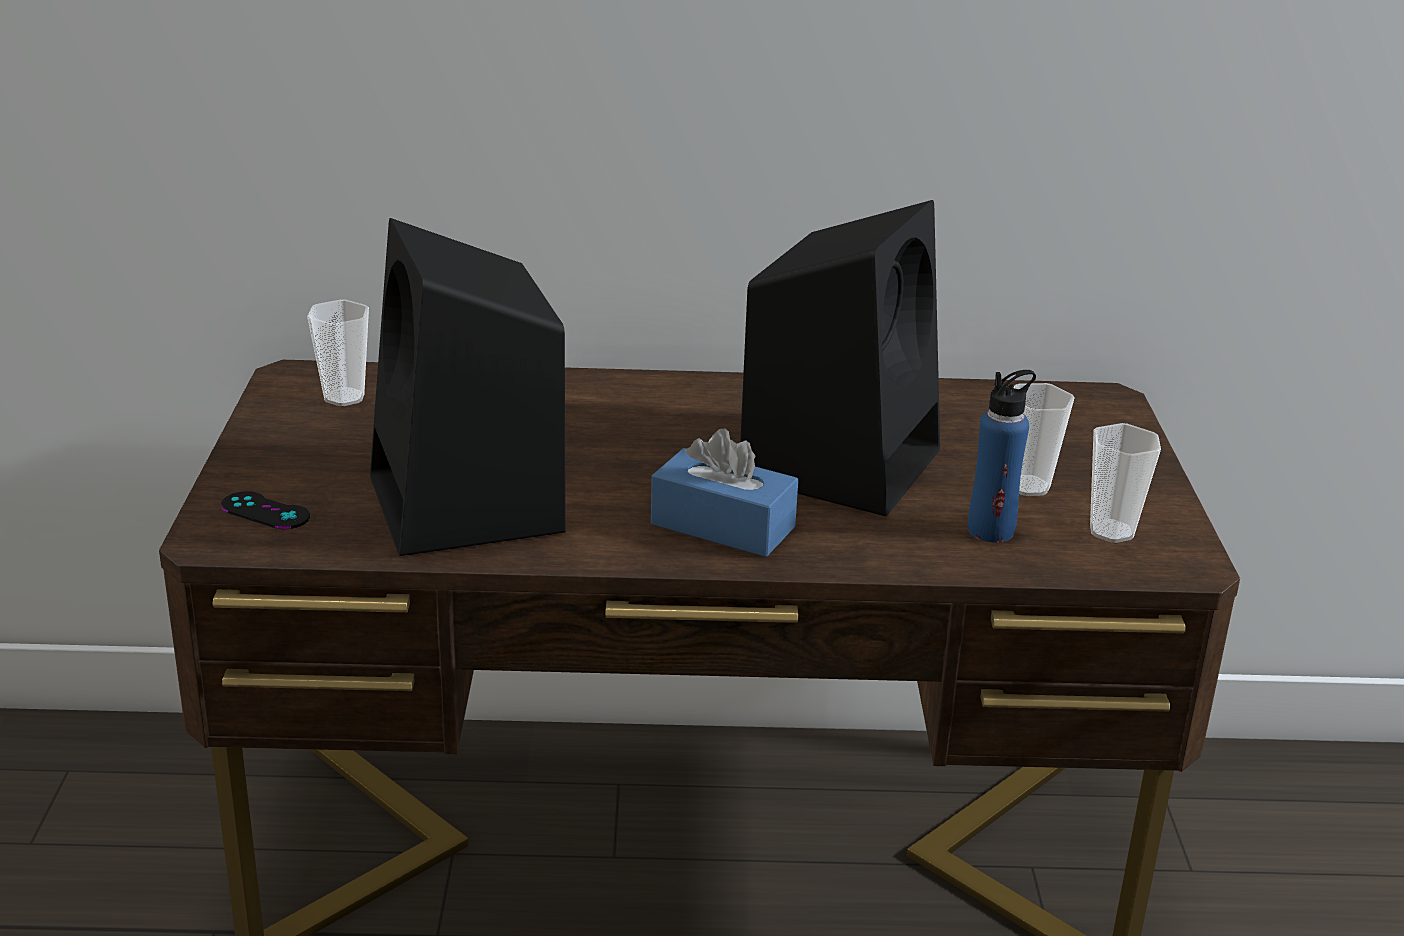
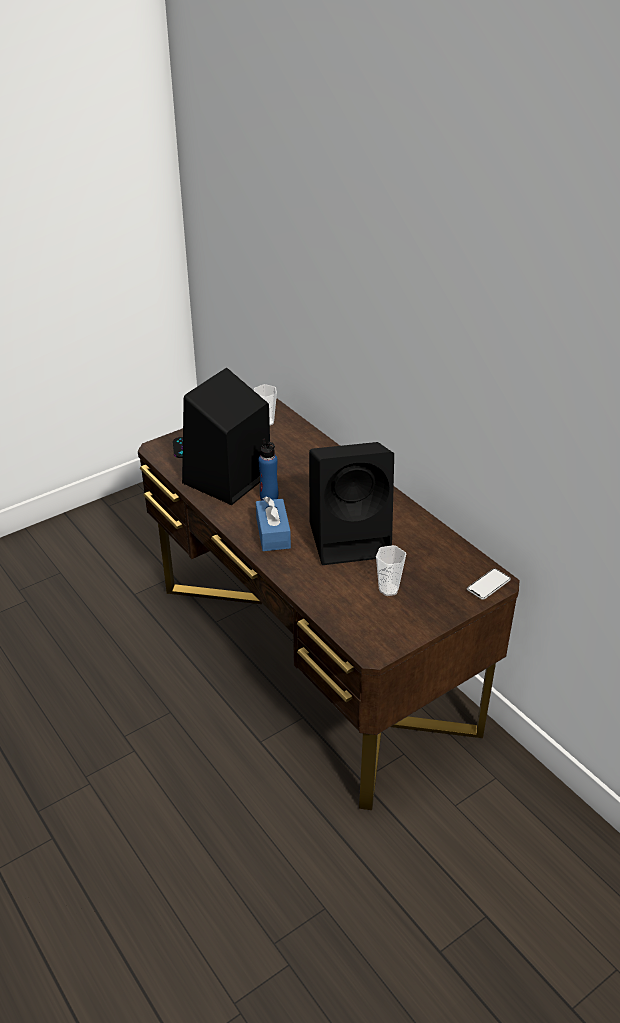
camera: 55 degrees right, 10 degrees up
(991, 530) = (341, 593): blue bottle -> blue bottle (269, 497)
(1106, 407) = (488, 585): none -> phone
(1111, 531) = (377, 623): cup -> none

